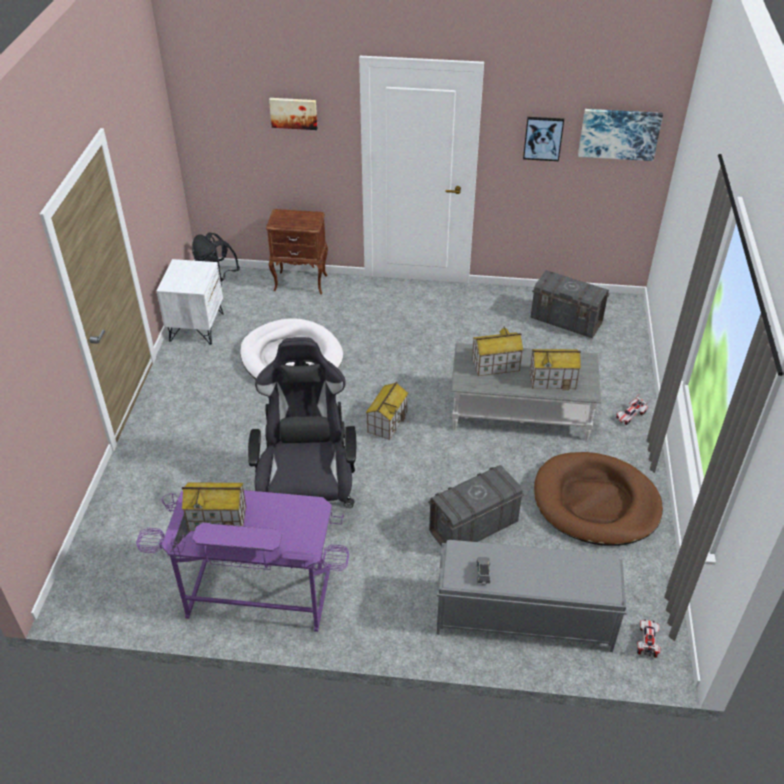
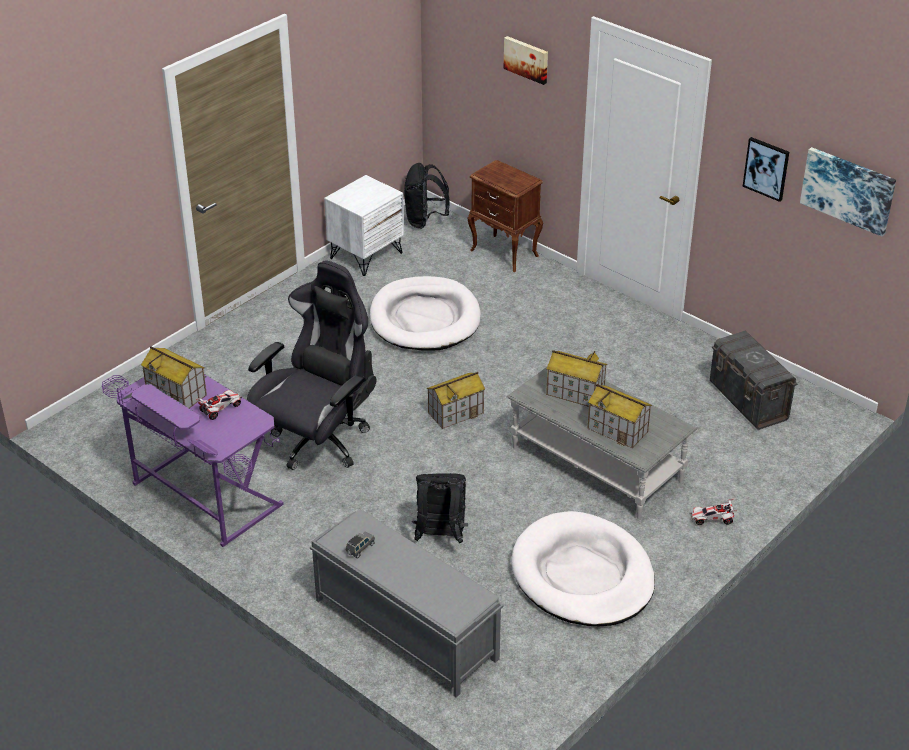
camera: 35 degrees right, 5 degrees down
(473, 527) = (440, 536): grey storage box -> black backpack
(595, 502) = (582, 575): brown dog bed -> white dog bed
(647, 642) = (497, 708): toy car -> toy car (220, 409)

